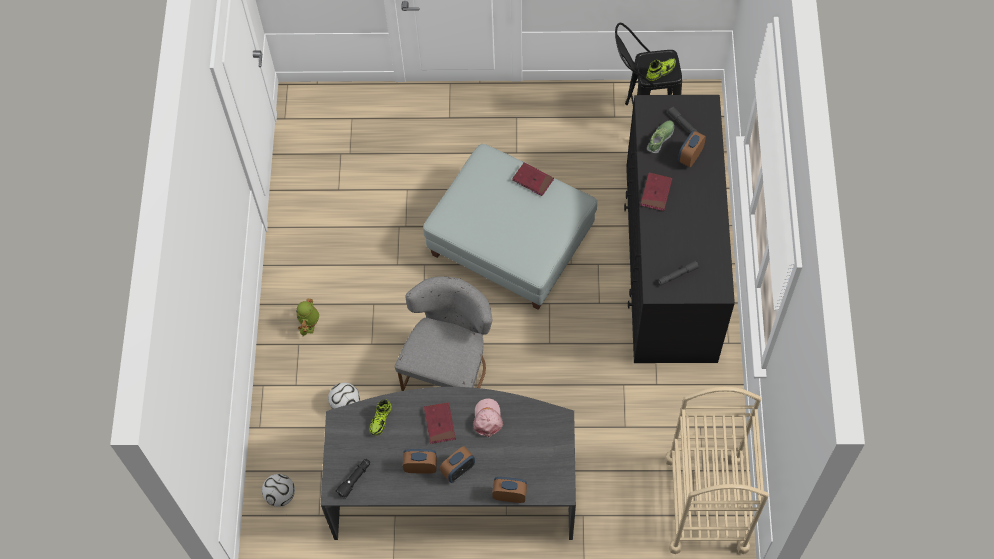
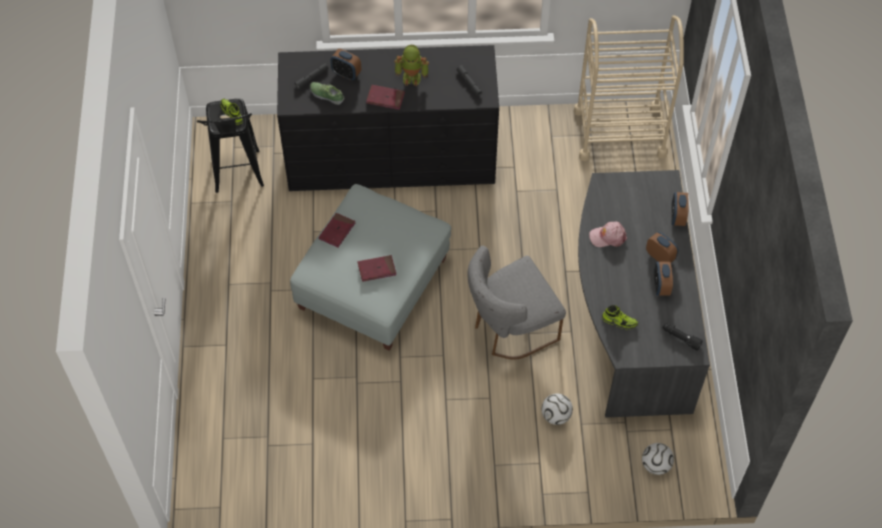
camera: 95 degrees left, 5 degrees down
(310, 325) = (472, 456): toy robot -> toy robot (412, 77)
(439, 424) = (617, 274): red book -> red book (377, 269)
(449, 367) = (509, 329): grey chair -> grey chair turned 45 degrees counterclockwise

